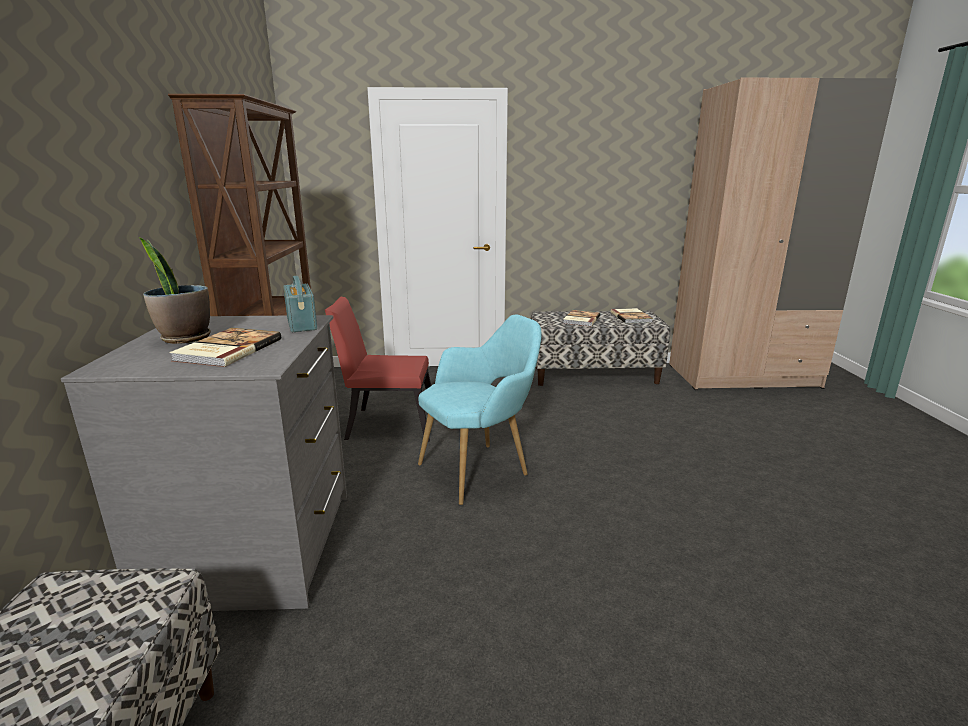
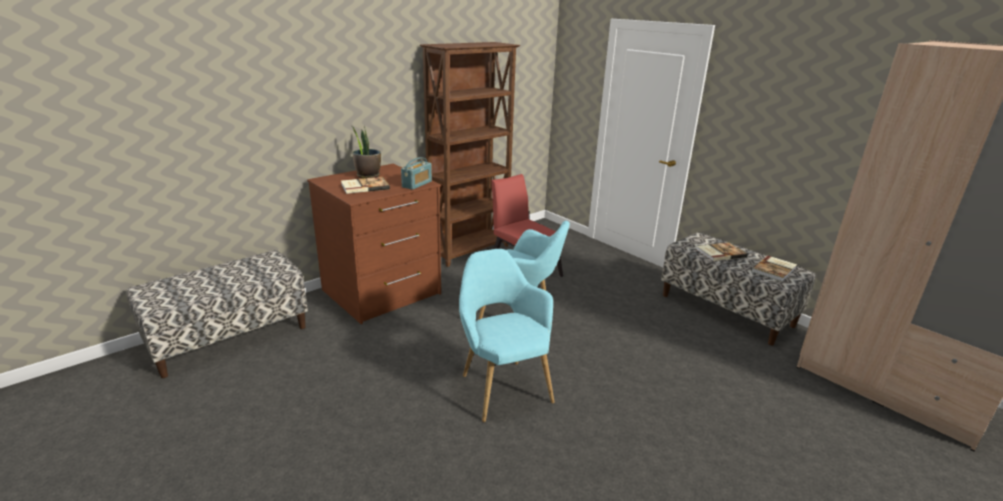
camera: 50 degrees right, 5 degrees up
(257, 547) = (382, 292): grey dresser -> brown dresser
(598, 541) = (502, 385): none -> turquoise armchair

